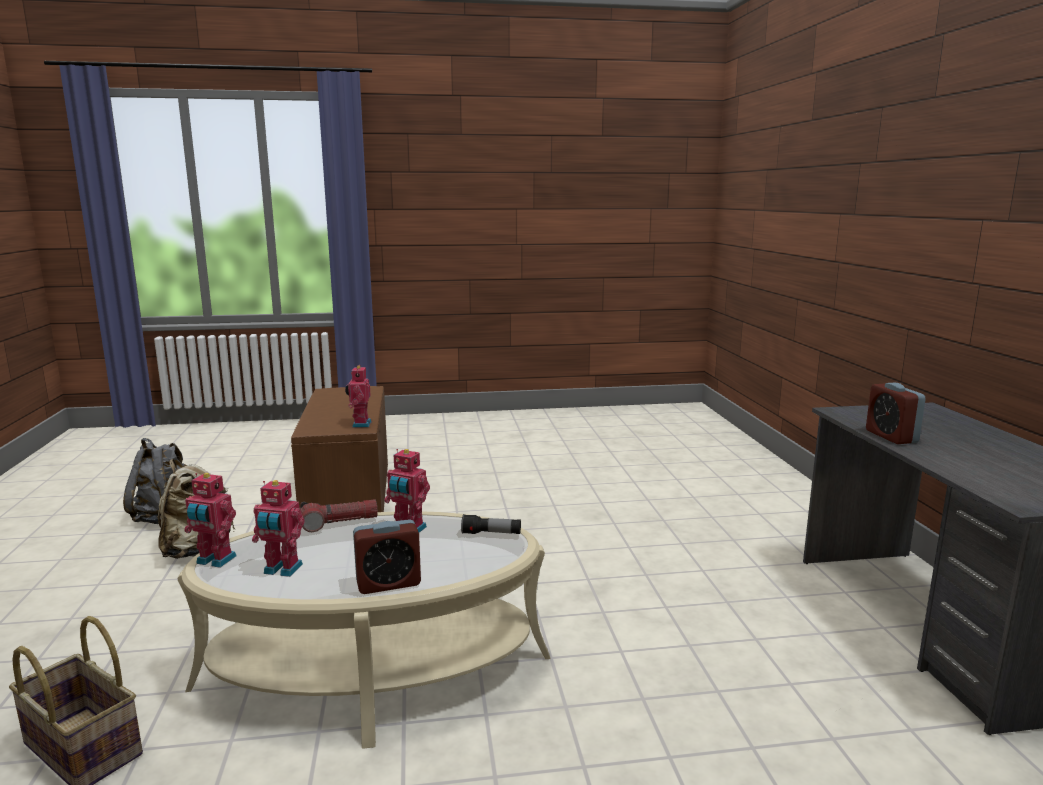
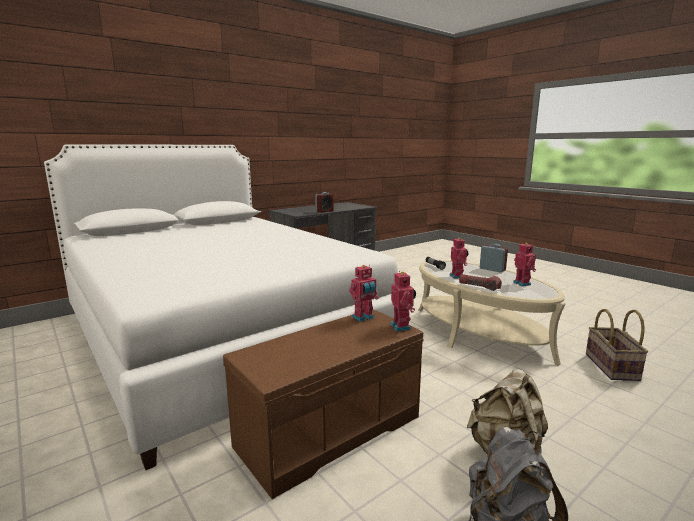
camera: 120 degrees left, 0 degrees up
(214, 561) = (547, 294): toy robot -> toy robot (402, 326)
(600, 480) = (220, 335): none -> white bed

